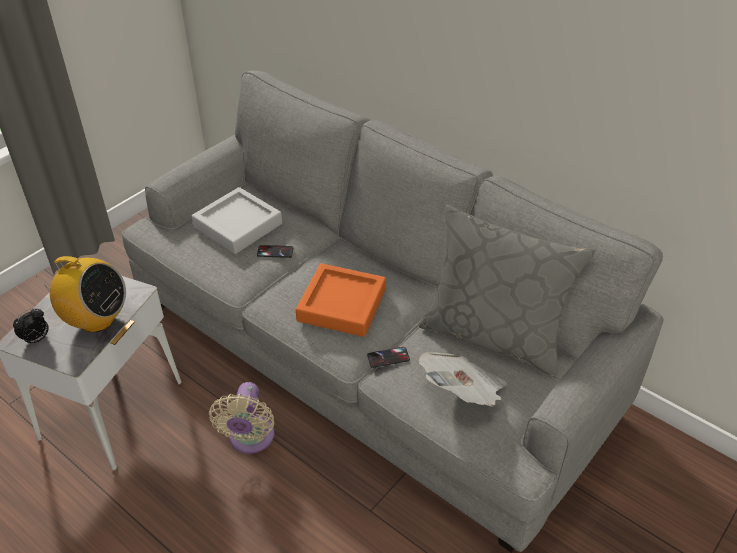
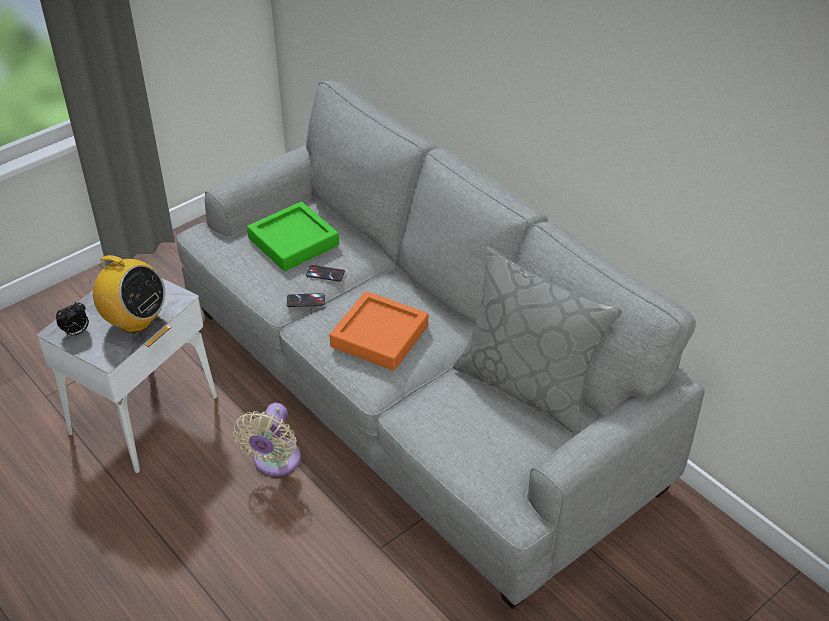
camera: 10 degrees right, 0 degrees up
(238, 225) = (293, 242): grey tray -> green tray
(388, 357) = (413, 394): phone -> phone (305, 300)
(463, 393) = (479, 438): newspaper -> none

